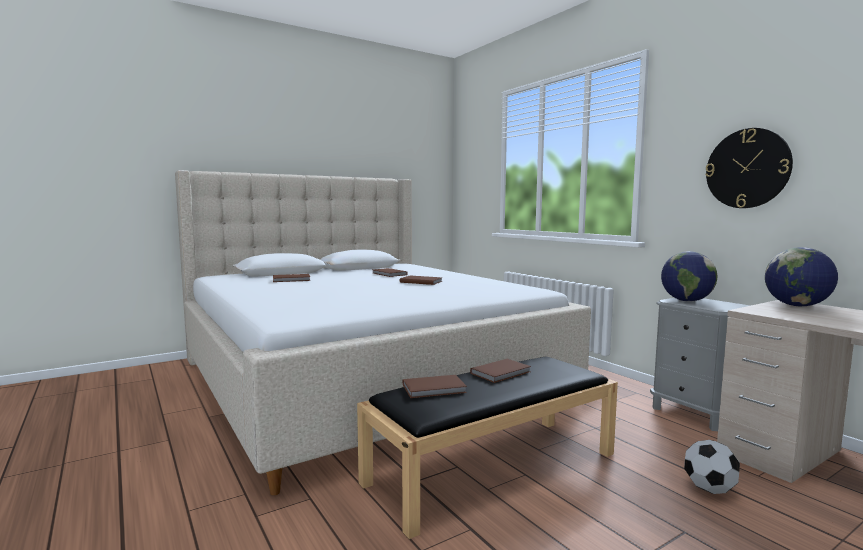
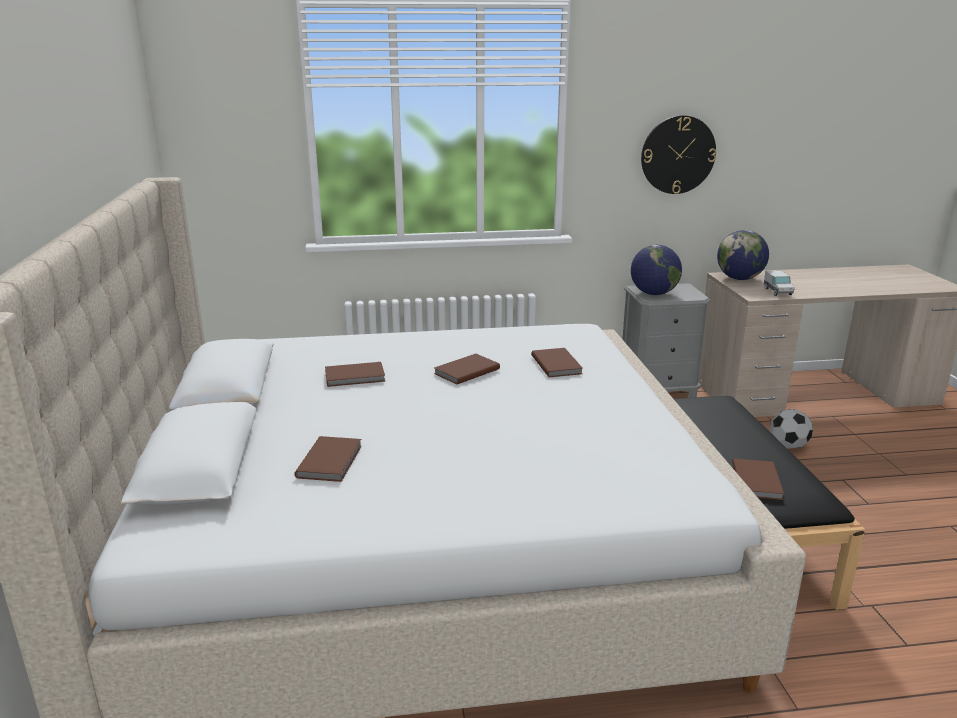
camera: 65 degrees left, 15 degrees up
(502, 373) = (716, 435): brown book -> brown book (557, 364)
(797, 315) = (777, 291): none -> toy truck

